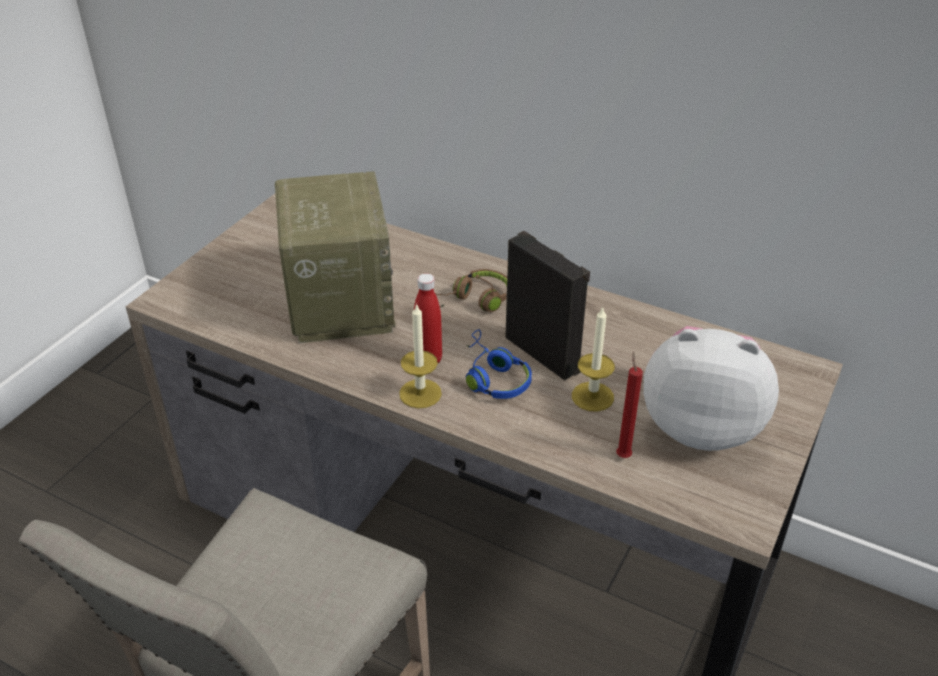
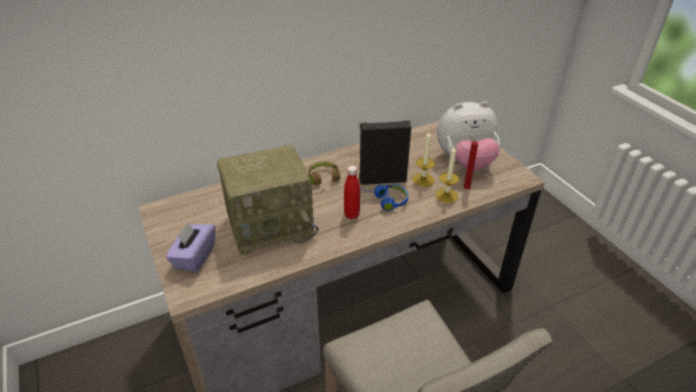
camera: 55 degrees left, 0 degrees up
(229, 272) = (194, 257): none -> purple tissue box
(338, 300) = (271, 225): radio -> radio turned 135 degrees clockwise
(420, 393) = (373, 228): candle -> candle (446, 195)
(701, 426) = (465, 162): plush toy -> plush toy turned 150 degrees counterclockwise

